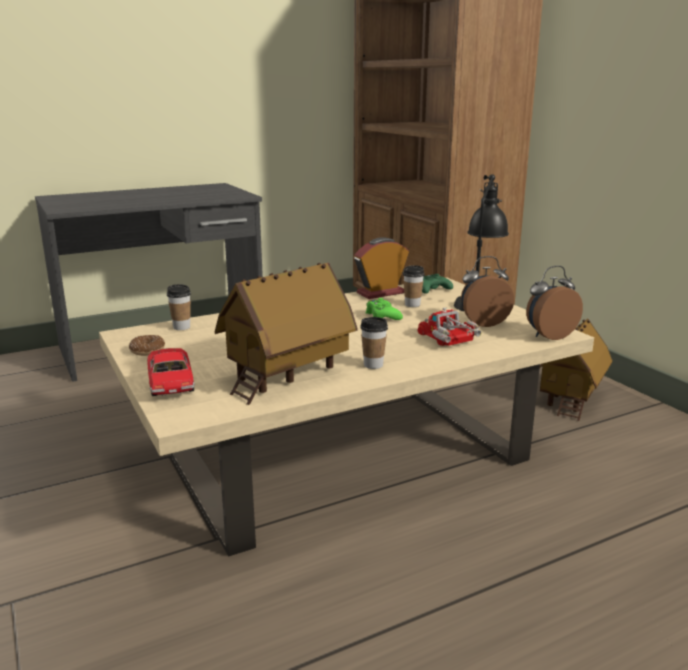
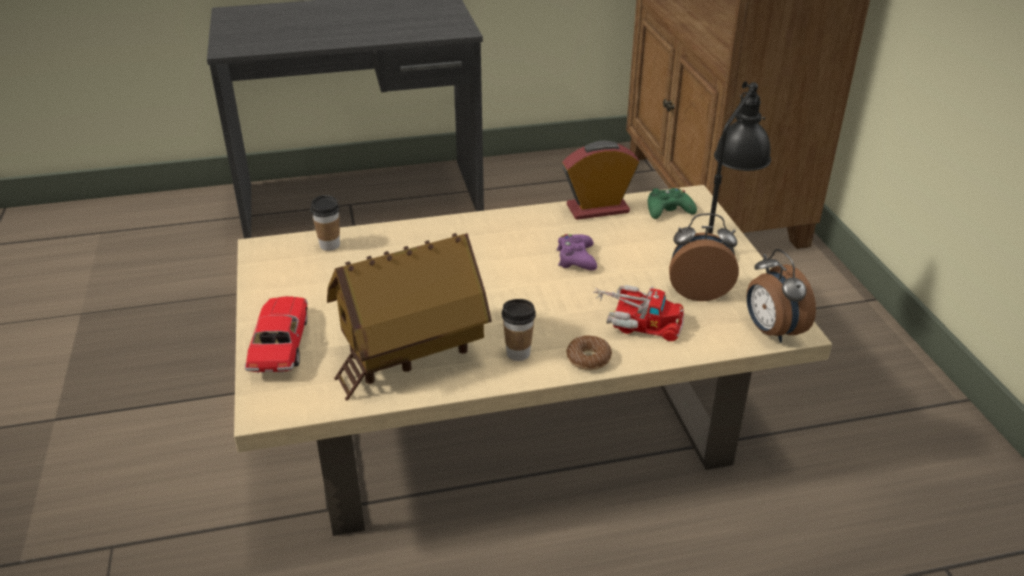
camera: 15 degrees right, 15 degrees up
(147, 351) = (276, 284): donut -> donut (588, 358)
(382, 316) = (576, 258): green game controller -> purple game controller
(412, 304) = (626, 239): cup -> none
(450, 341) = (636, 322): toy truck -> toy truck turned 120 degrees clockwise
(548, 335) = (771, 331): alarm clock -> alarm clock turned 105 degrees counterclockwise
(570, 398) = (841, 371): toy house -> none

